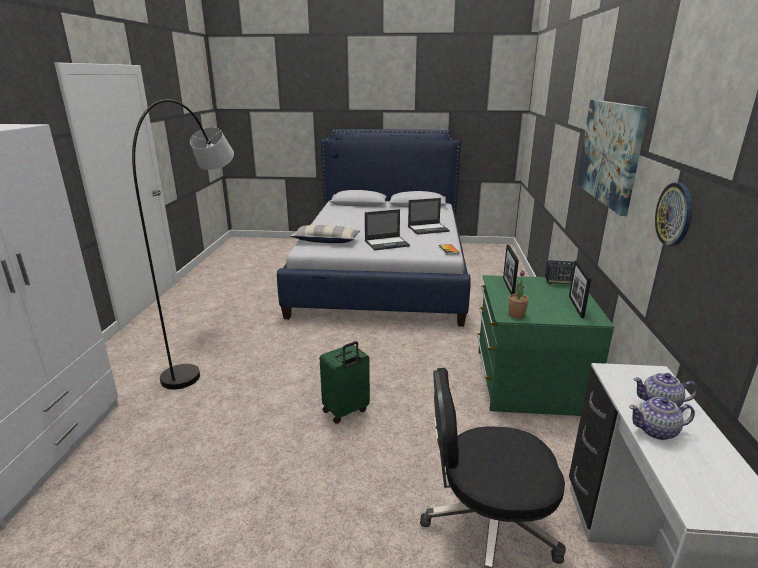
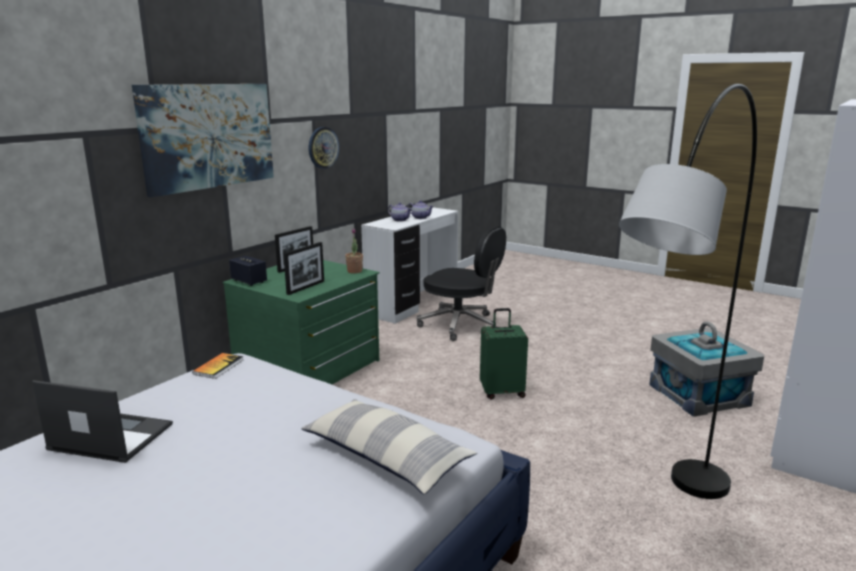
camera: 150 degrees left, 5 degrees down
(139, 479) = (699, 395): none -> grey storage box
(387, 243) = (278, 411): laptop -> none

